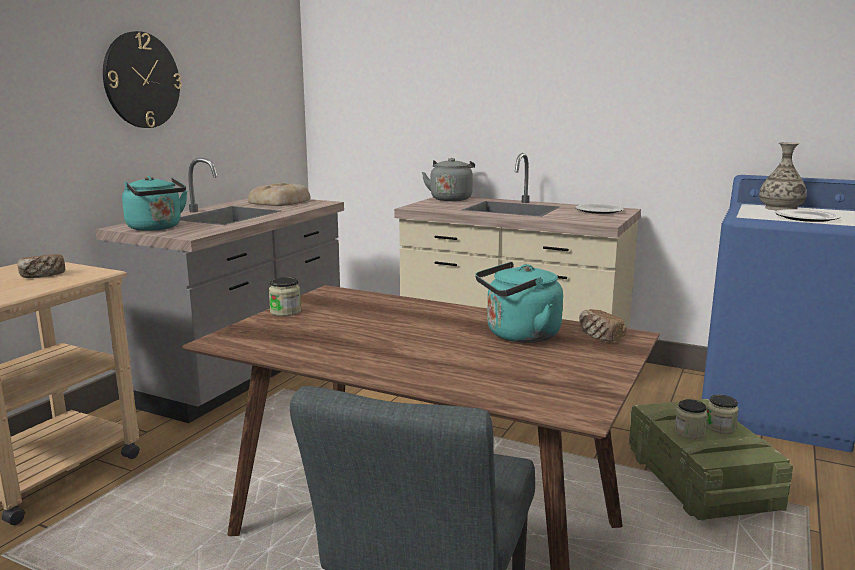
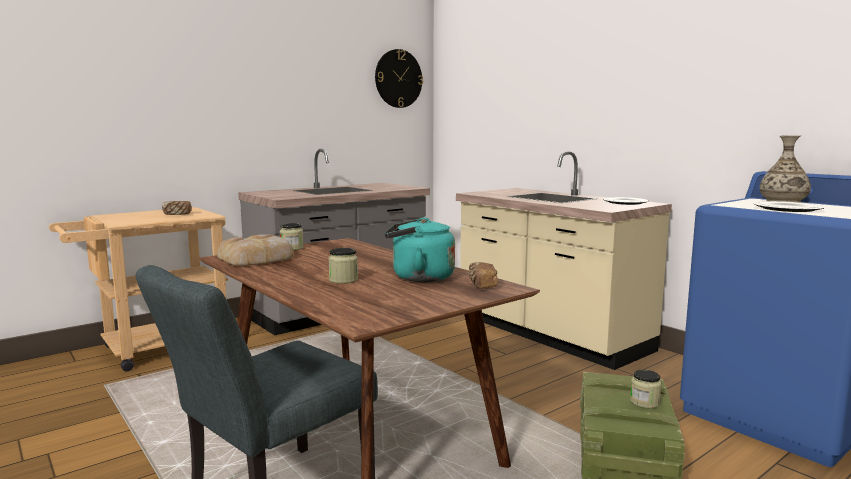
camera: 25 degrees right, 5 degrees down
(141, 80) = (286, 94): wall clock -> wall clock (398, 78)
(156, 228) = (272, 193): turquoise kettle -> none
(281, 202) = (386, 186): bread -> bread (257, 258)
(451, 199) = (516, 190): grey kettle -> none
(689, 432) = (607, 400): jar -> jar (343, 280)

